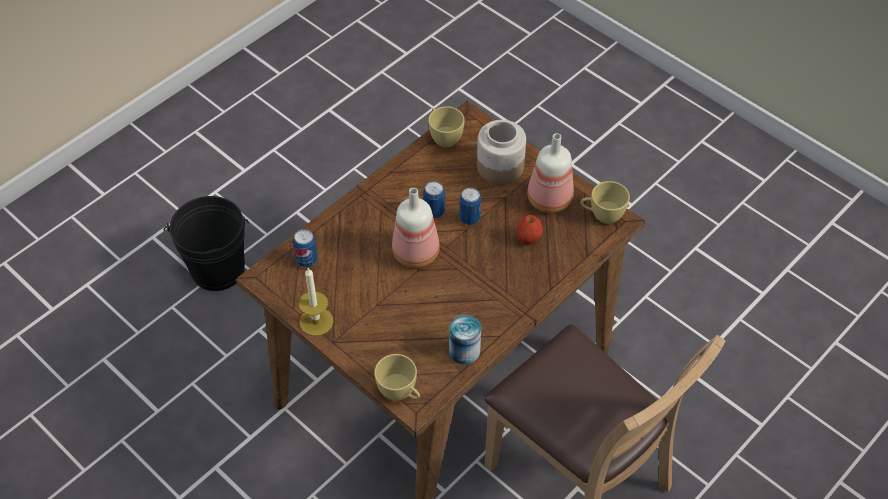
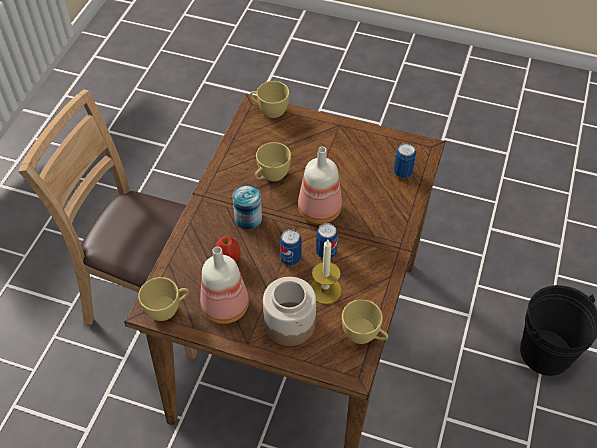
camera: 155 degrees right, 0 degrees up
(316, 321) = (361, 133): candle -> candle (325, 290)
(444, 307) = (271, 176): none -> yellow cup
(464, 351) = (238, 152): can -> can (248, 218)

